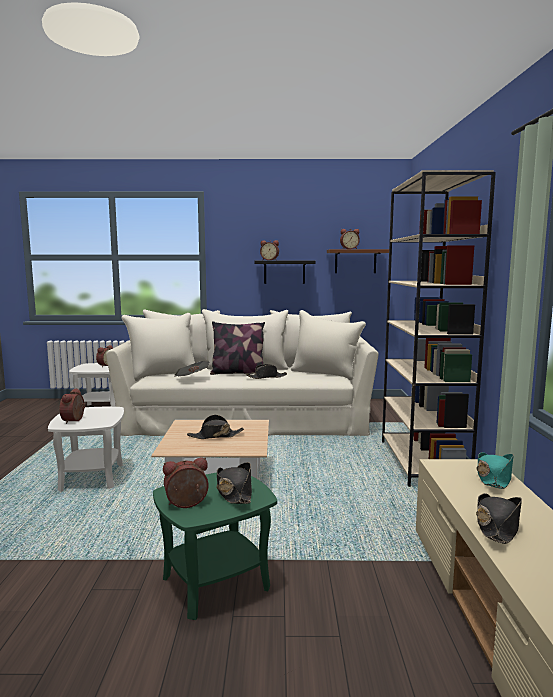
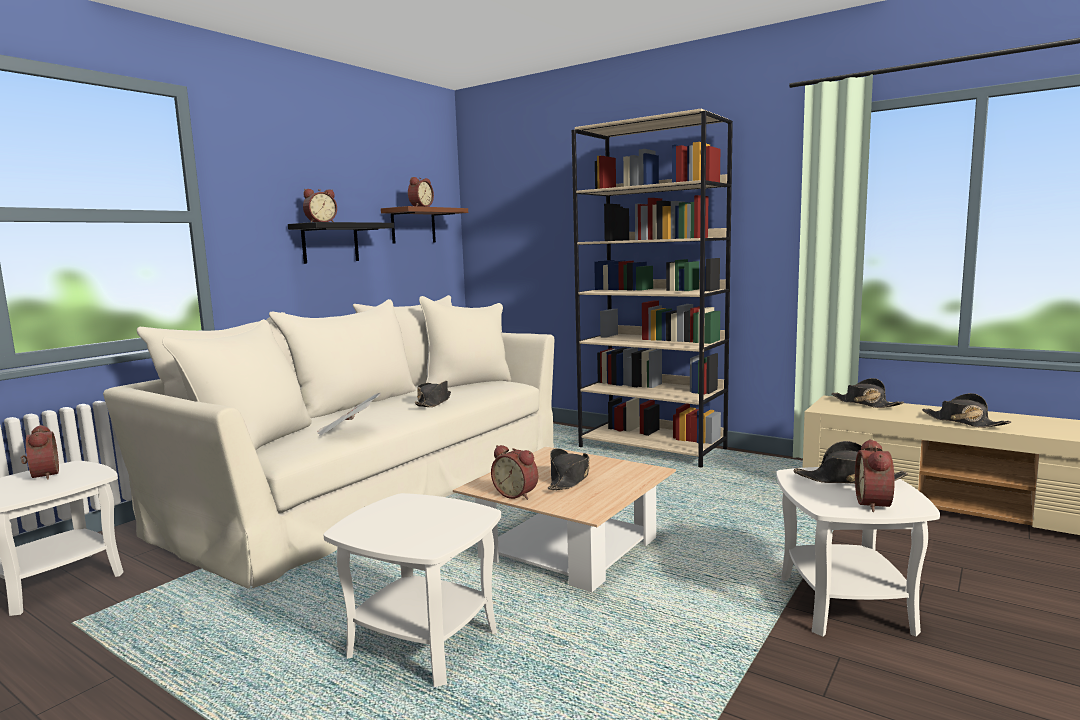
camera: 55 degrees left, 0 degrees up
(75, 420) = (421, 533): alarm clock -> alarm clock (517, 494)
(215, 583) = (845, 604): green side table -> white side table
(238, 373) = (375, 409): pillow -> none
(494, 477) = (865, 403): turquoise hat -> black hat

